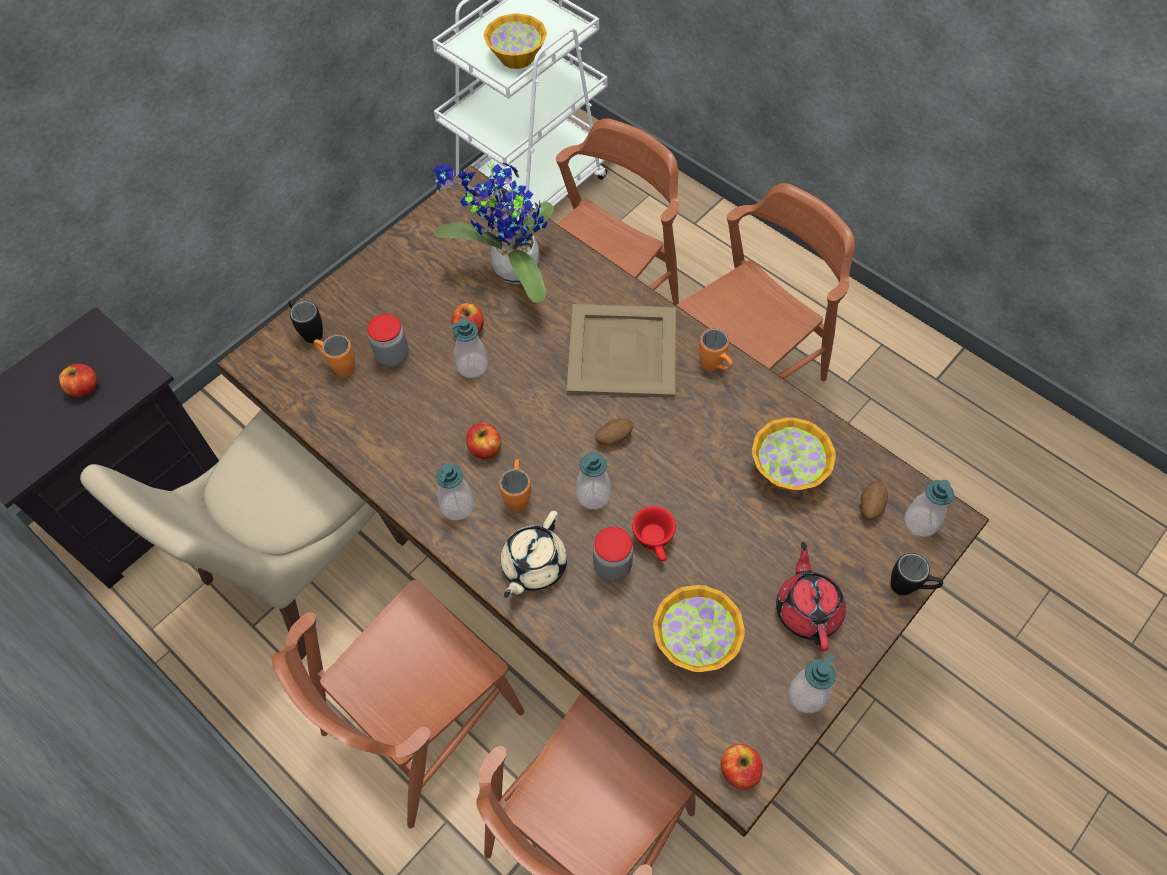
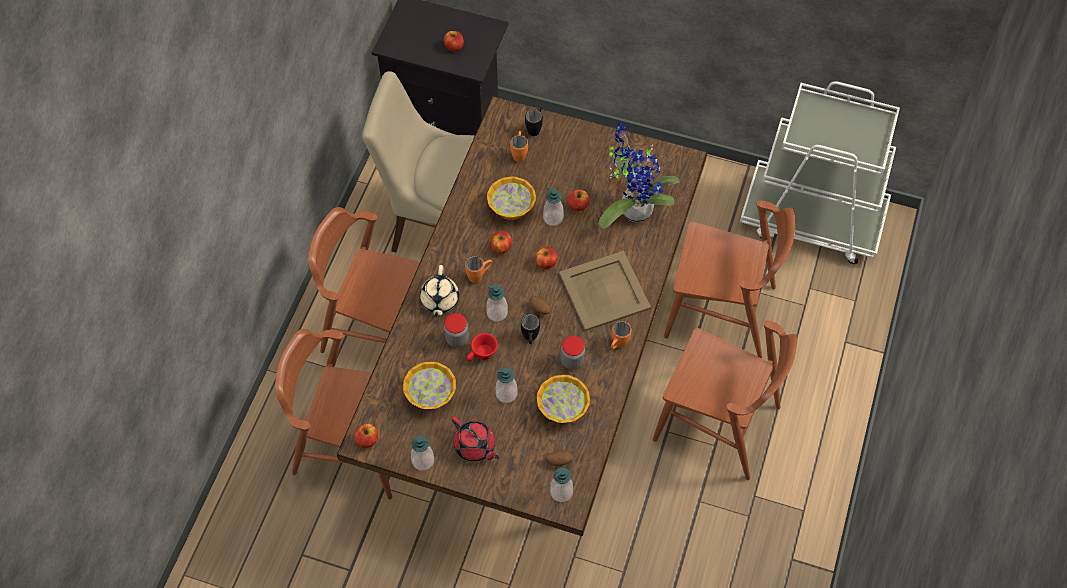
camera: 65 degrees right, 0 degrees up
(392, 356) = (539, 176): jar -> jar (572, 361)
(457, 506) = (458, 249): soap dispenser -> soap dispenser (506, 393)
(517, 57) = (821, 138): bowl -> bowl (511, 209)
(533, 566) = (439, 300): beige teapot -> beige teapot turned 90 degrees counterclockwise
(541, 402) = (546, 263): none -> apple
(807, 609) = (475, 446): red teapot -> red teapot turned 75 degrees clockwise
(909, 588) = (513, 496): black mug -> black mug (530, 339)

